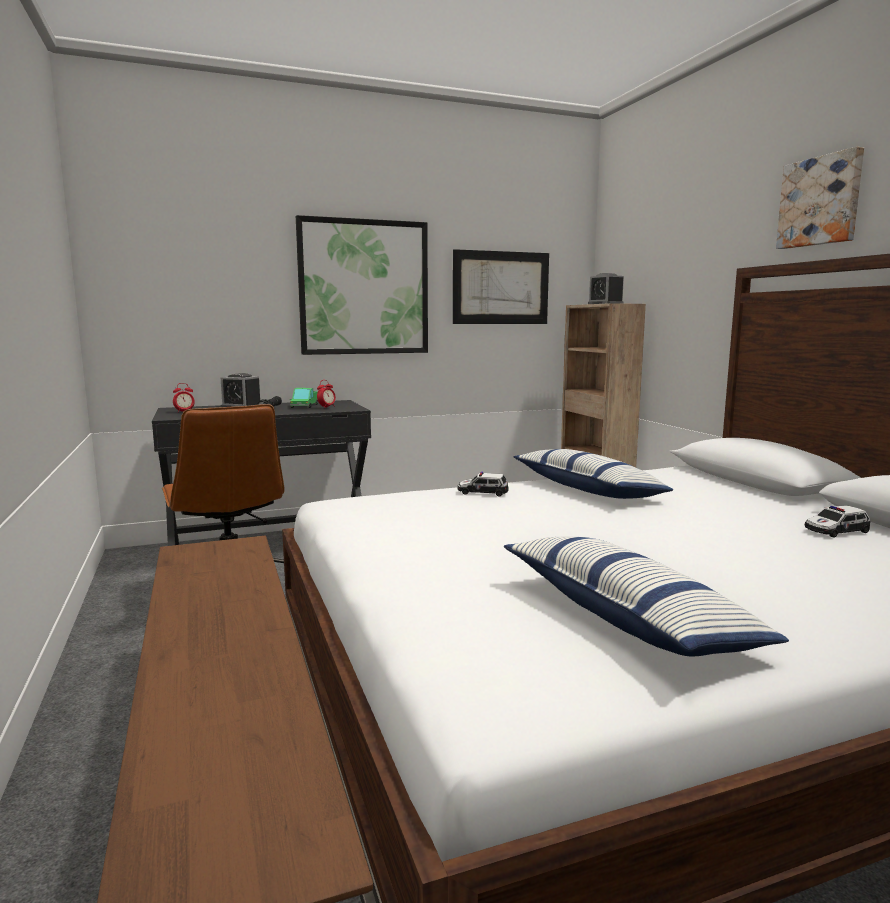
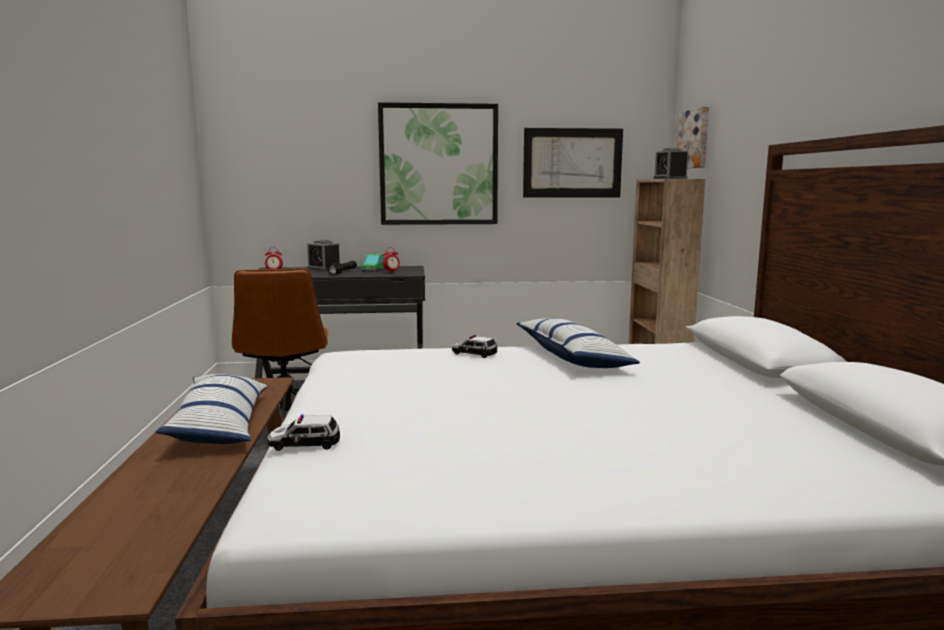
camera: 15 degrees right, 0 degrees up
(626, 618) = (465, 463): pillow -> pillow (220, 425)
(820, 201) = (839, 77): picture -> picture (695, 139)
(835, 531) = (768, 412): toy car -> toy car (304, 443)

